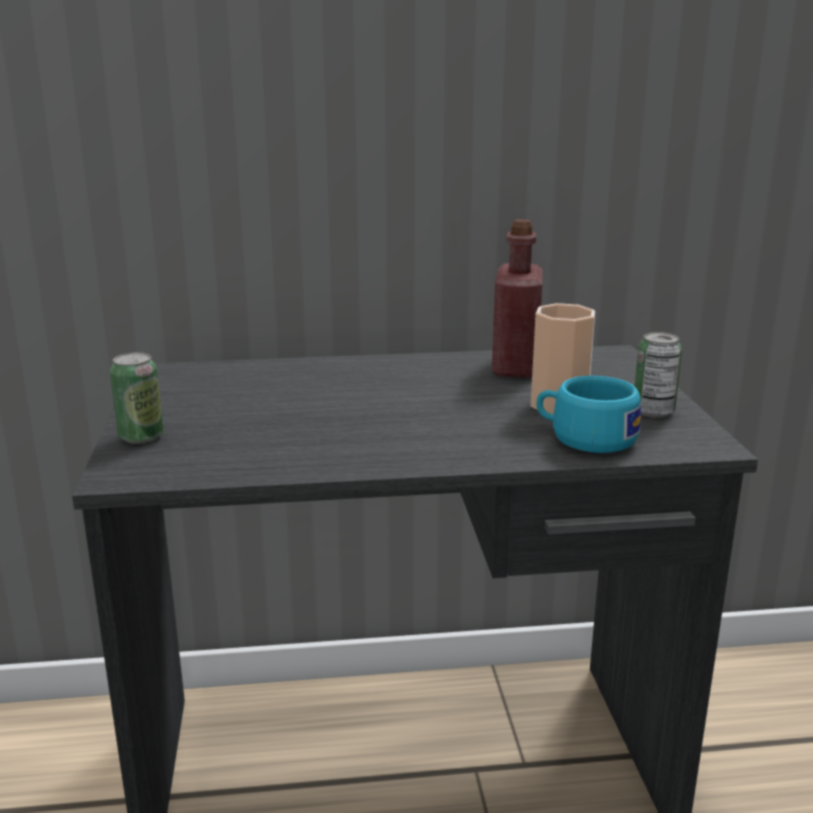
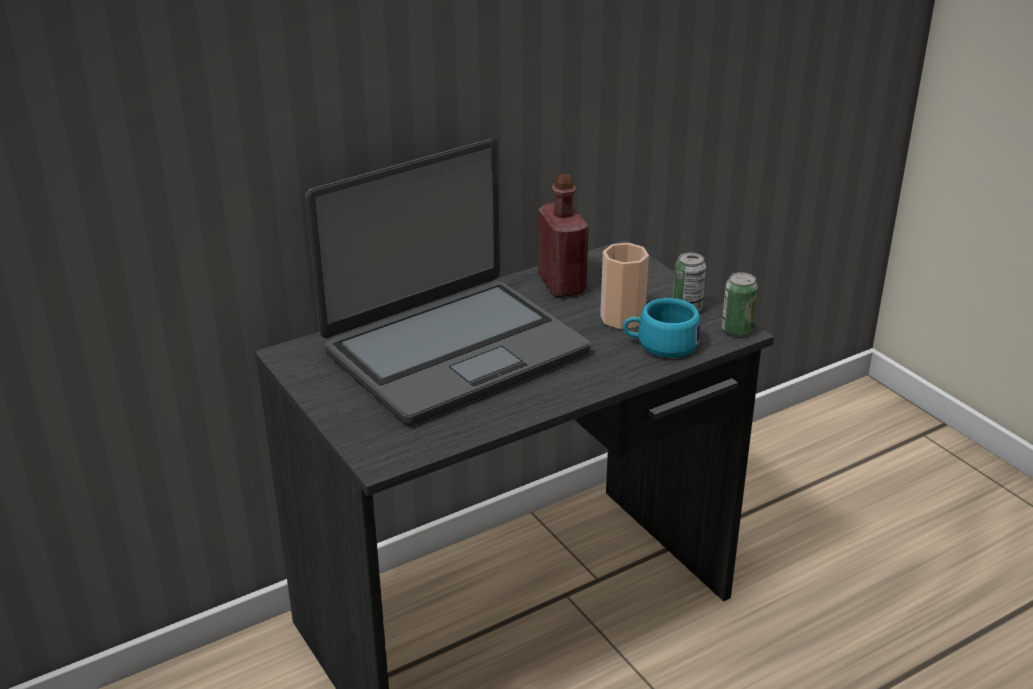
camera: 25 degrees left, 10 degrees up
(141, 437) = (355, 424): can -> can (736, 330)
(328, 398) = (454, 351): none -> laptop

